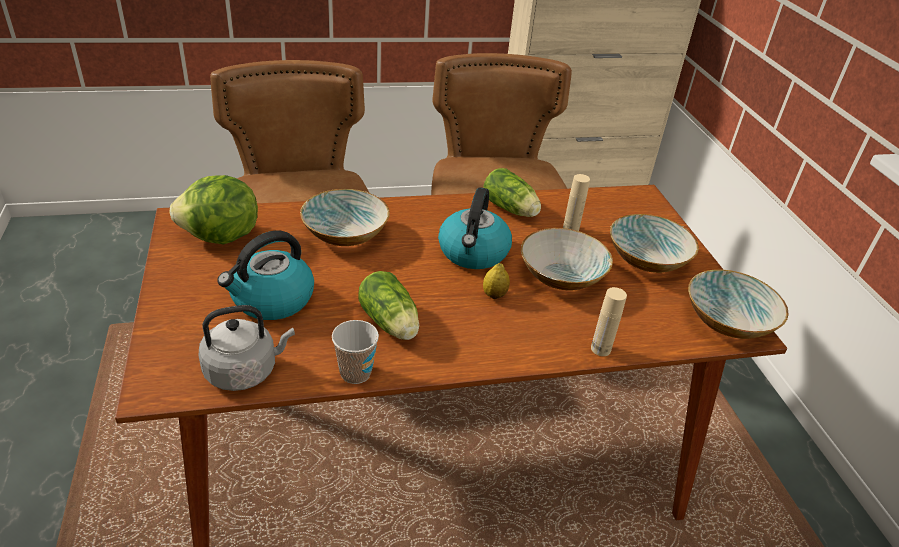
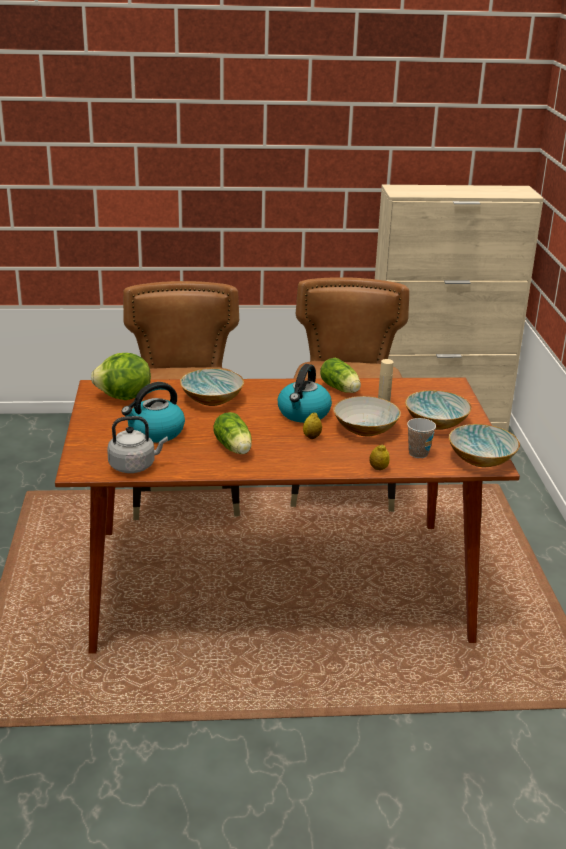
camera: 10 degrees right, 10 degrees down
(355, 373) = (206, 471): cup -> cup (418, 453)
(600, 349) = (378, 468): beige bottle -> lemon

